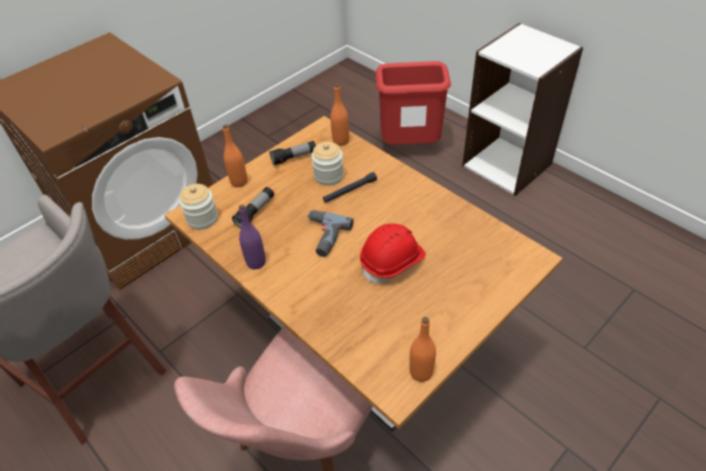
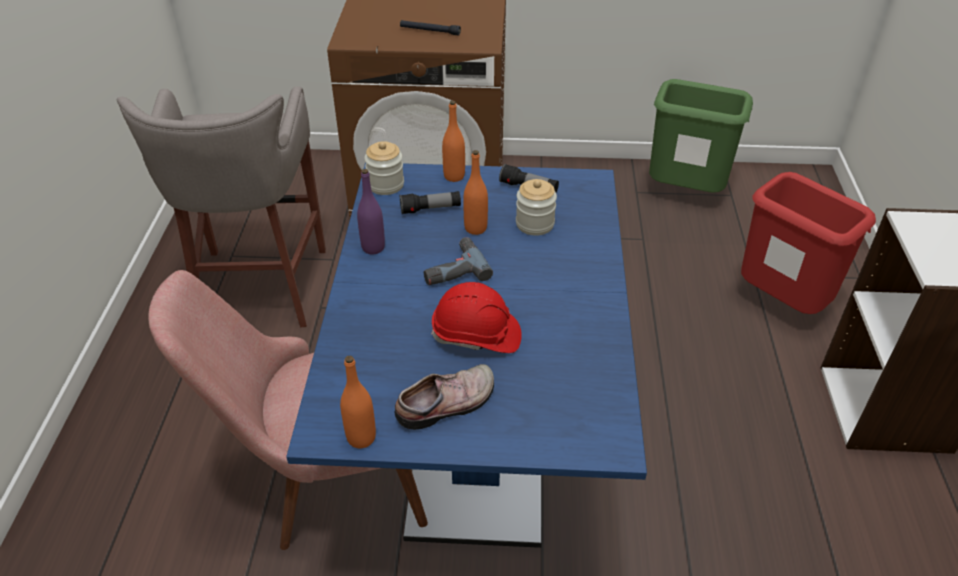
camera: 45 degrees right, 5 degrees down
(295, 120) = (685, 194): none -> green trash can
(341, 141) = (592, 202): orange bottle -> orange bottle (475, 228)
(350, 191) = (533, 250): black flashlight -> black flashlight (430, 31)
(360, 341) = (479, 441): brown dining table -> blue dining table
(435, 311) = (448, 405): none -> shoe

